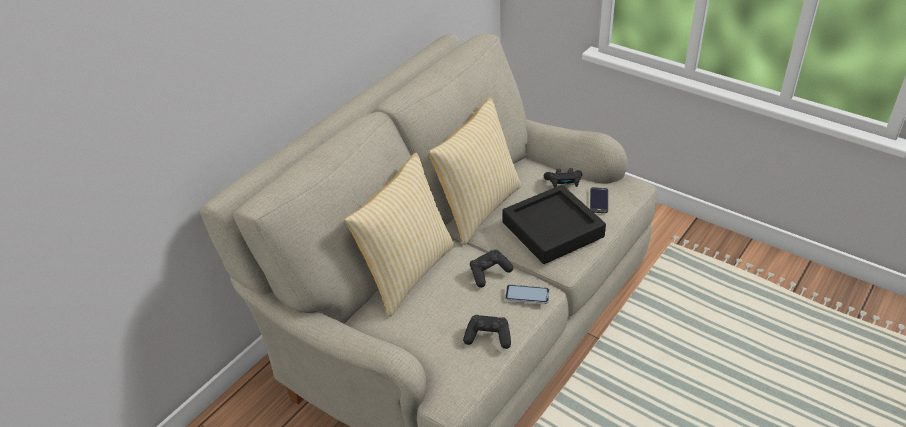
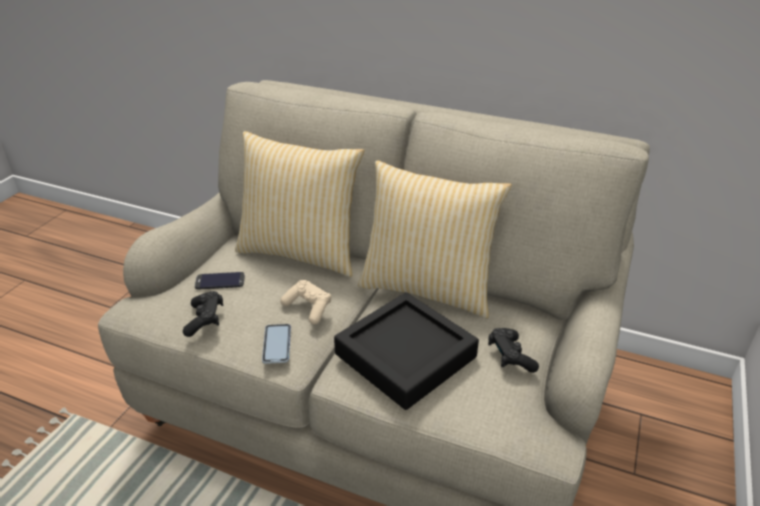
camera: 75 degrees right, 5 degrees down
(489, 273) = (308, 308): black game controller -> beige game controller
(598, 200) = (488, 398): phone -> phone (220, 281)

